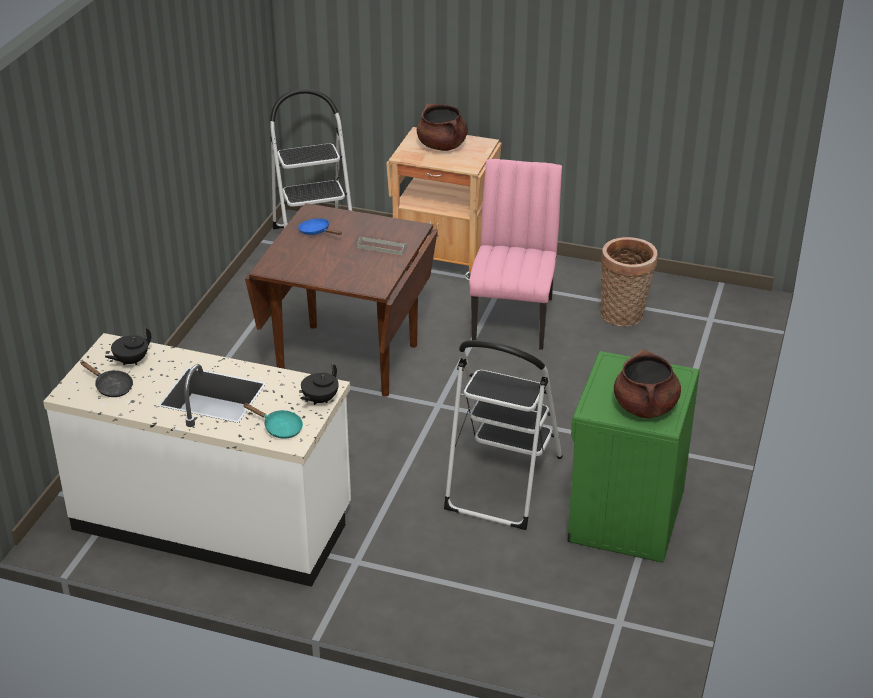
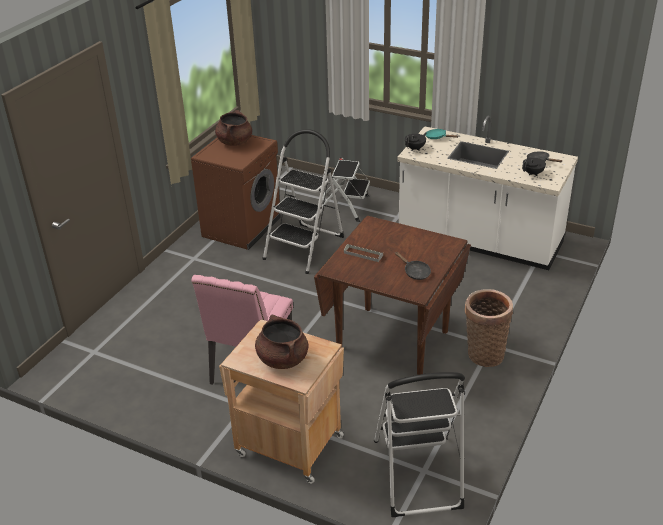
camera: 170 degrees left, 0 degrees up
(317, 232) = (415, 272): blue frying pan -> black frying pan
(461, 578) = (343, 206): none -> step ladder
(623, 516) = (243, 227): green washing machine -> brown washing machine
(624, 316) = (159, 361): basket -> basket (484, 353)

